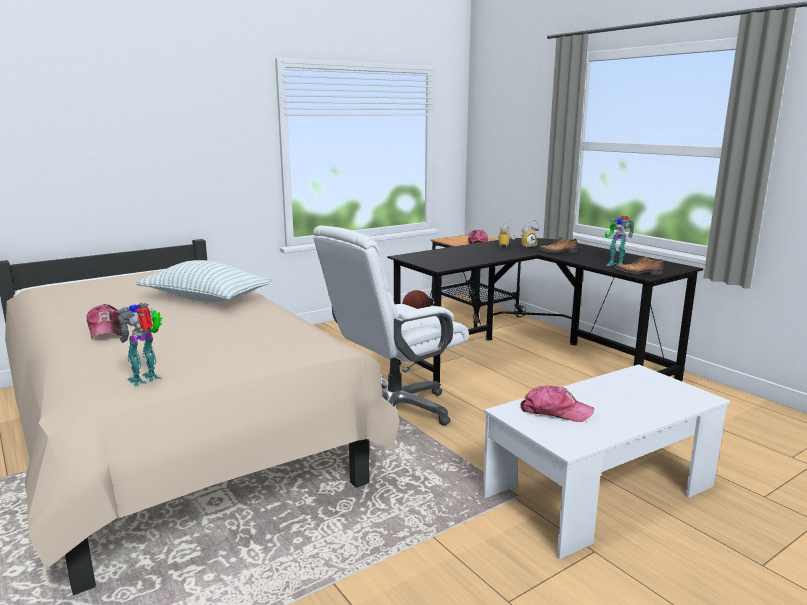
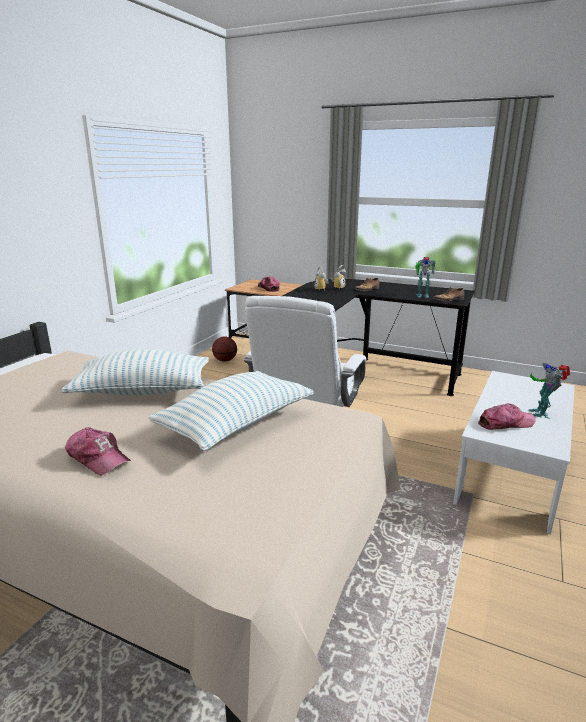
camera: 30 degrees left, 5 degrees up
(146, 379) = (257, 506): toy robot -> toy robot (541, 413)
(227, 332) = (236, 424): none -> pillow

